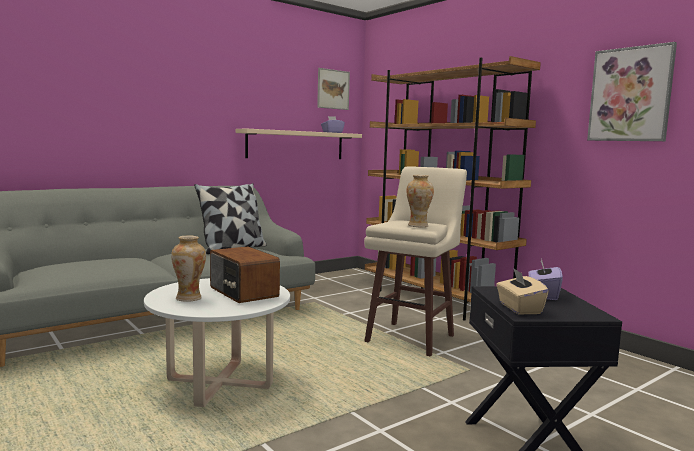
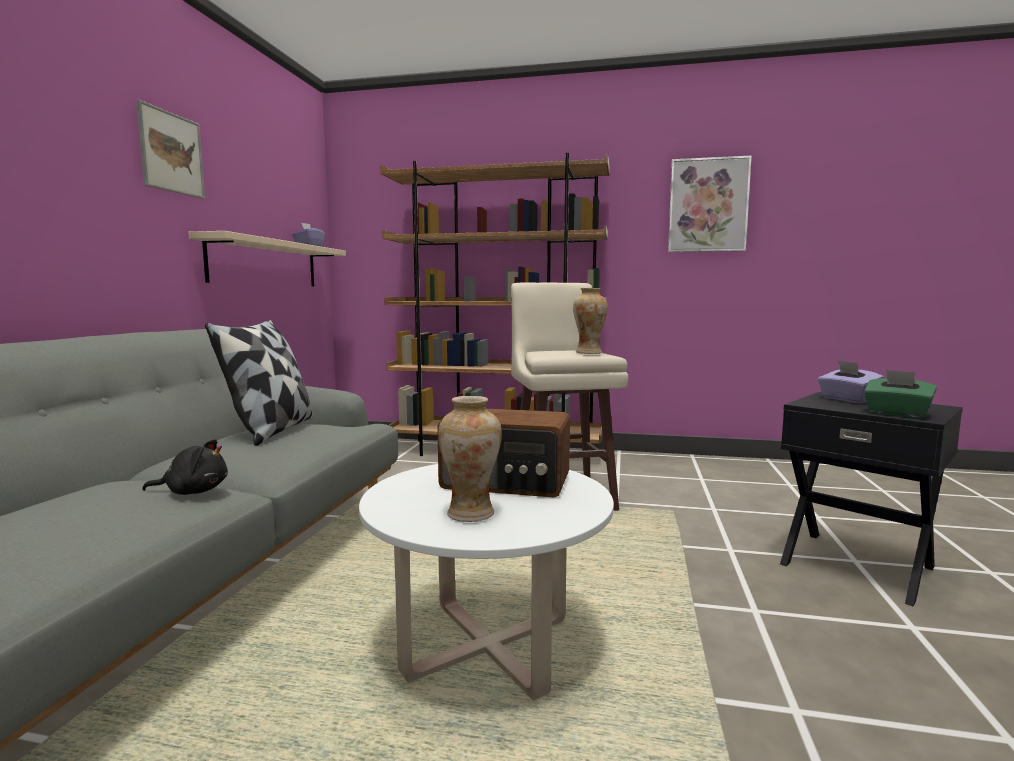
camera: 40 degrees left, 0 degrees up
(143, 267) = (193, 491): none -> black plush toy
(333, 89) = (299, 184): picture -> picture (171, 153)
(519, 308) = (897, 414): beige tissue box -> green tissue box

